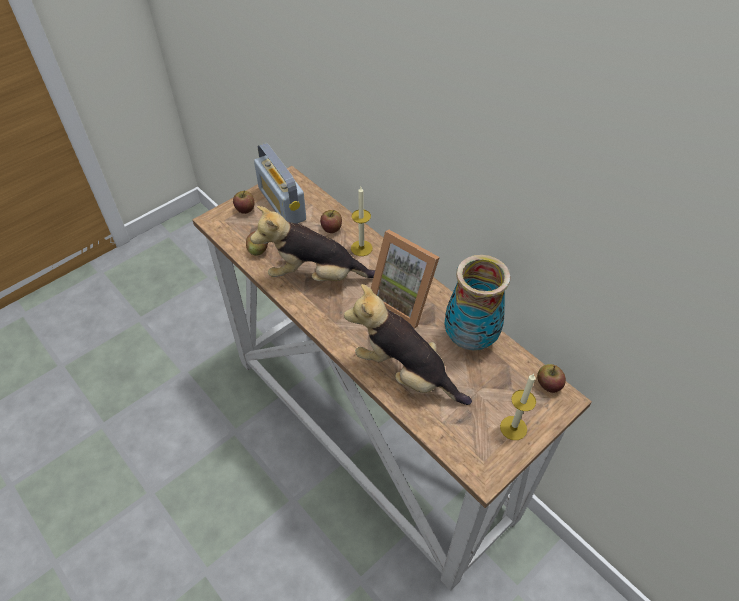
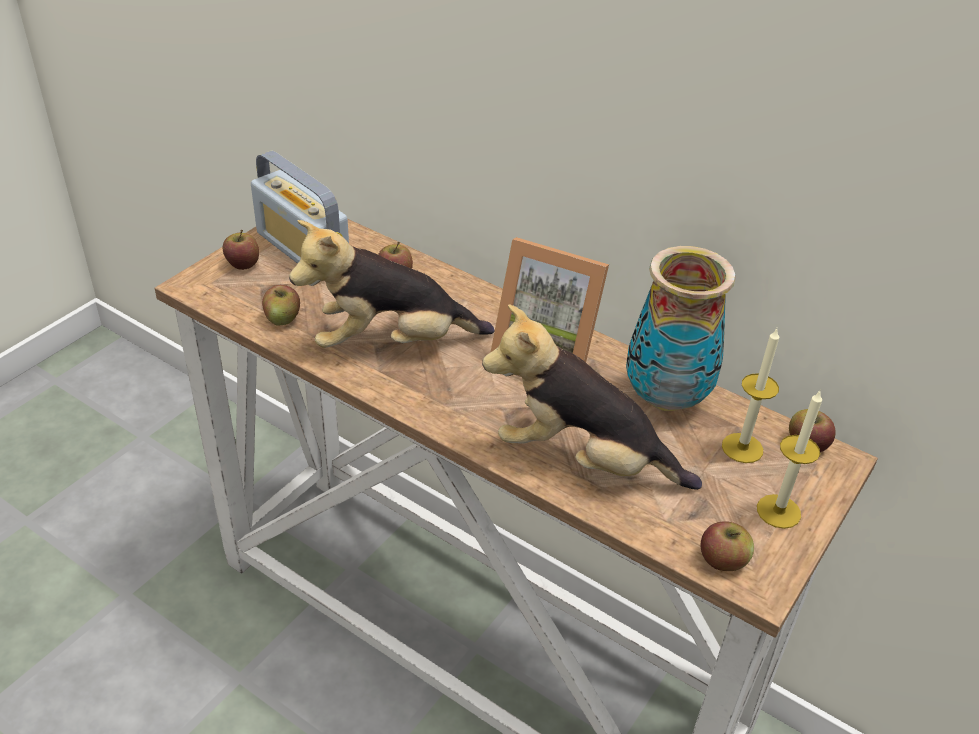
camera: 15 degrees left, 10 degrees down
(361, 248) = (452, 297): candle -> candle (742, 448)
(467, 454) = (722, 560): none -> apple

